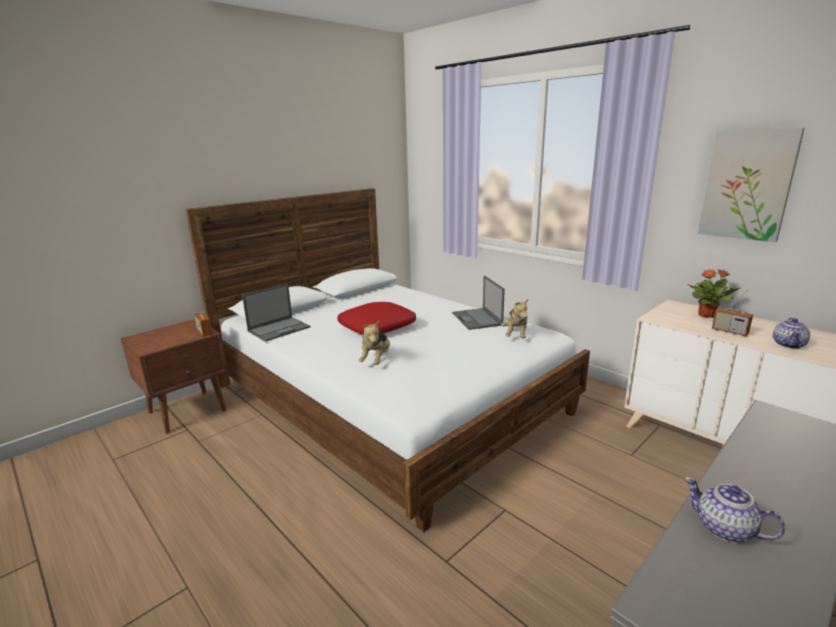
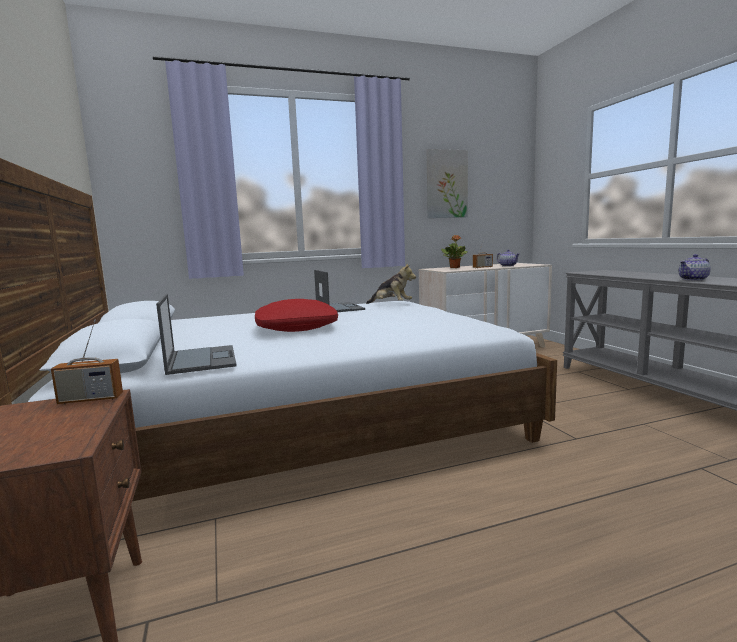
camera: 65 degrees left, 10 degrees down
(376, 360) = (388, 330): plush toy -> none
(477, 319) = (339, 308): laptop -> laptop turned 120 degrees counterclockwise

